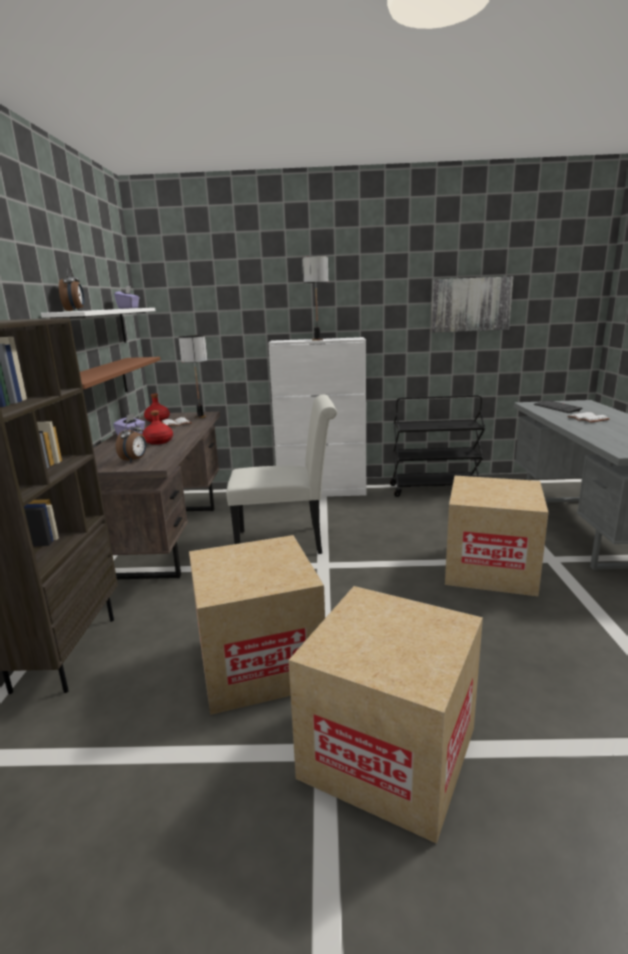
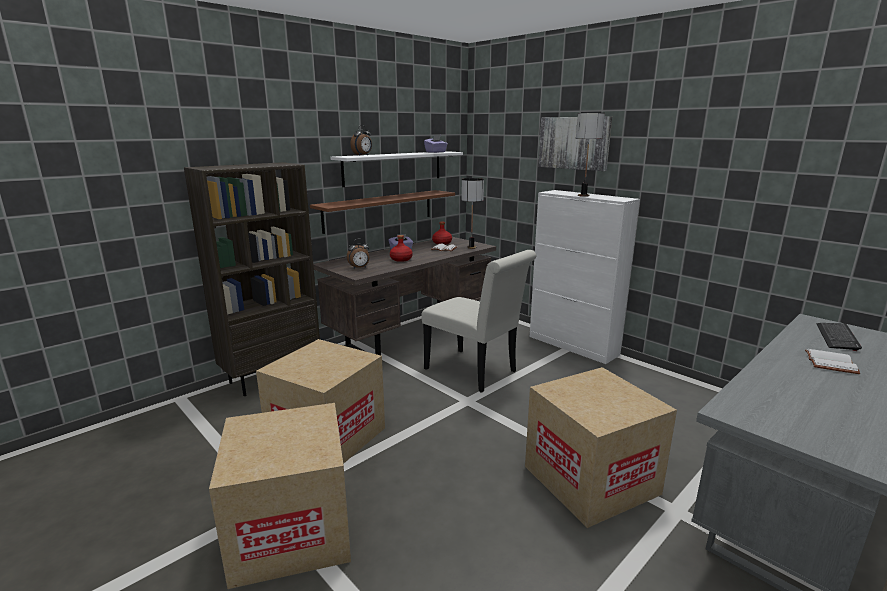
camera: 45 degrees right, 0 degrees up
(434, 489) = (687, 387): black cart -> none
(470, 304) = (780, 176): picture -> picture (574, 143)

